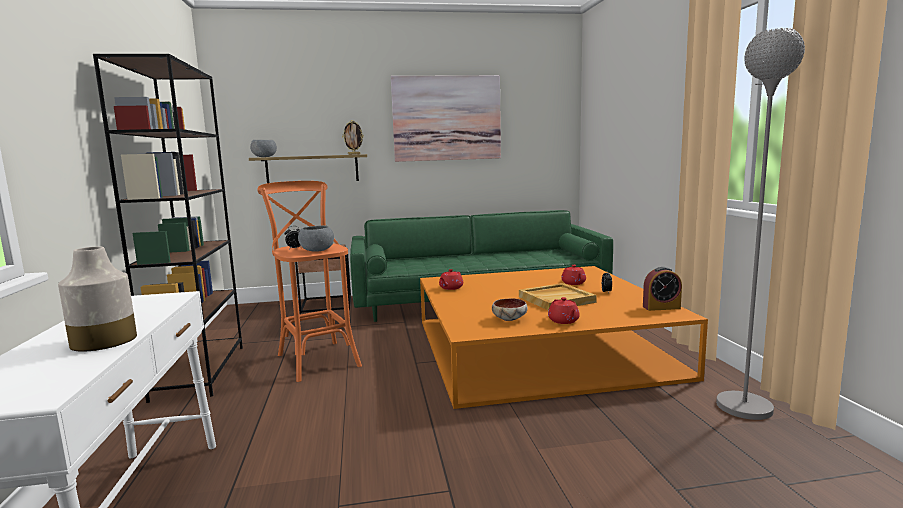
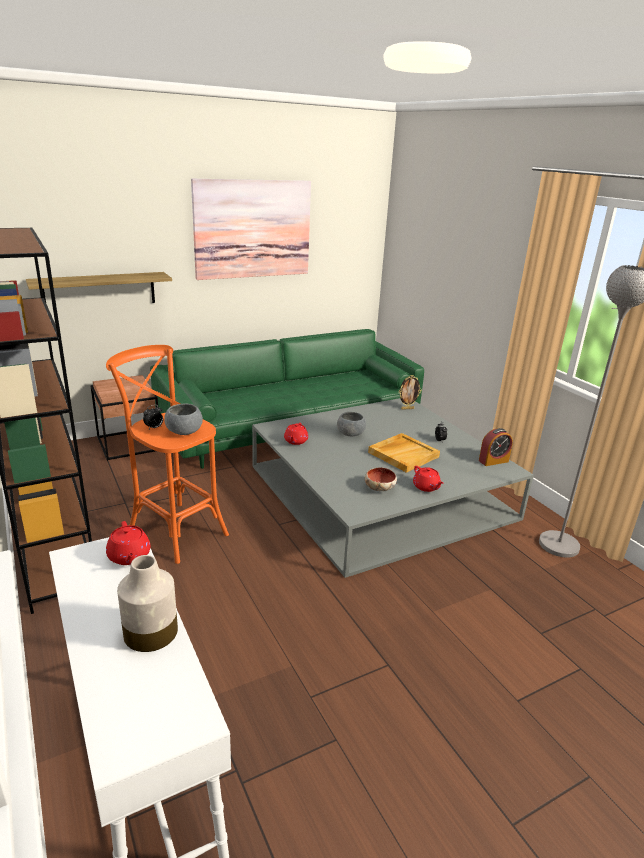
camera: 20 degrees left, 15 degrees up
(264, 157) = (44, 281): grey bowl -> grey bowl (350, 434)
(354, 154) = (153, 275): picture frame -> picture frame (407, 408)
(539, 346) = (380, 491): orange coffee table -> grey coffee table
(573, 283) = (405, 427): red teapot -> red teapot (129, 556)

